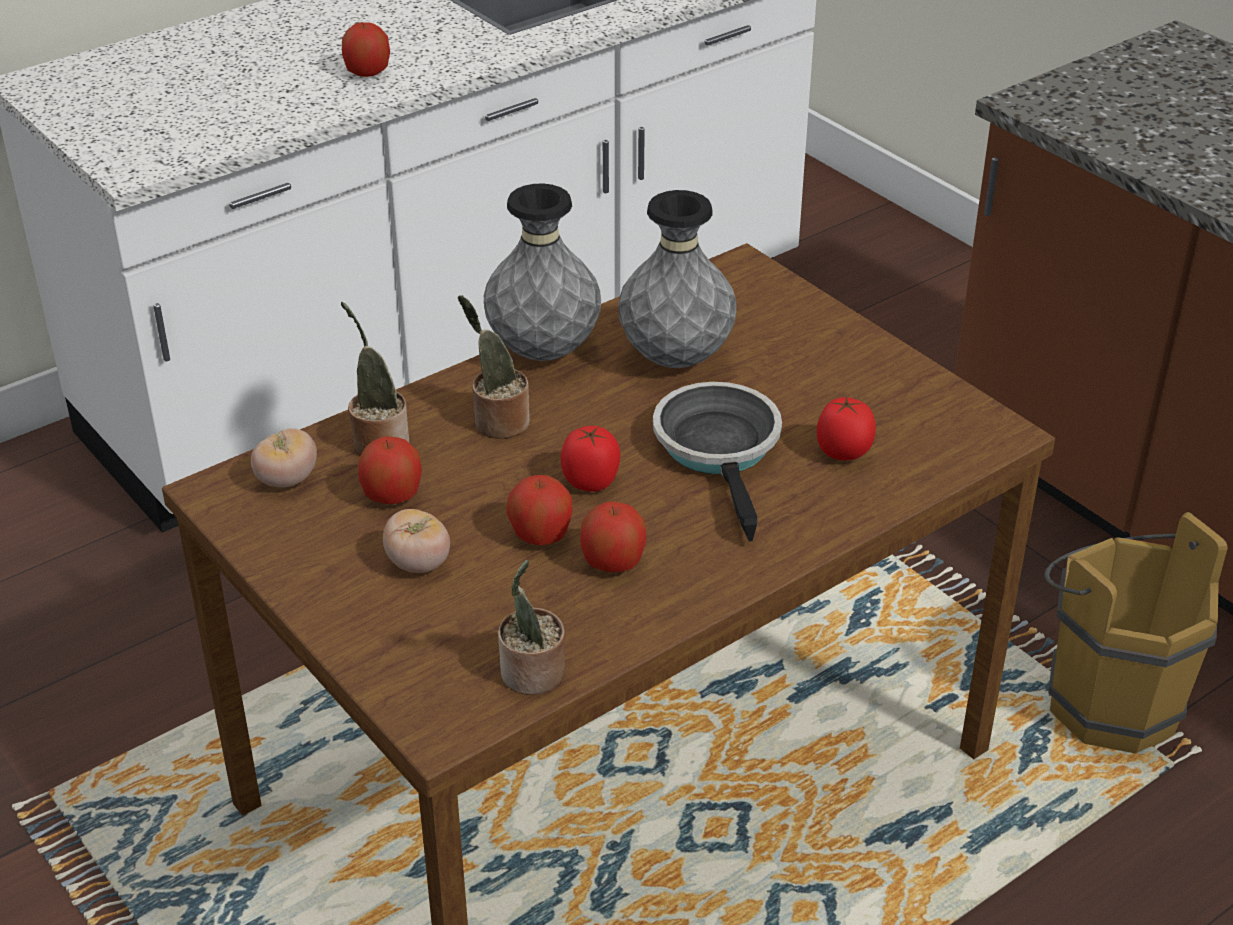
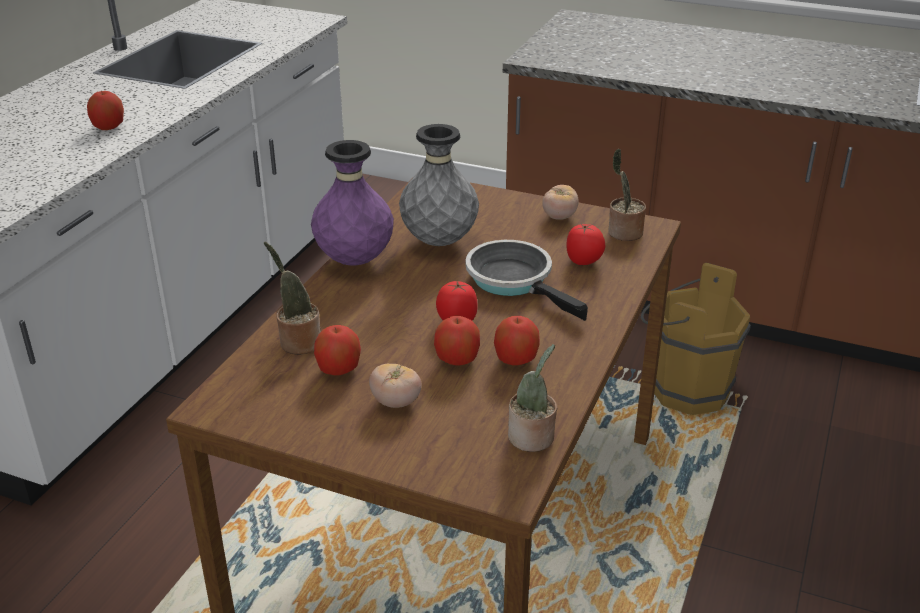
camera: 30 degrees left, 5 degrees down
(287, 480) = (256, 384): tomato -> tomato (559, 217)
(497, 422) = (365, 307): potted plant -> potted plant (623, 233)
(544, 352) = (354, 260): grey vase -> purple vase

